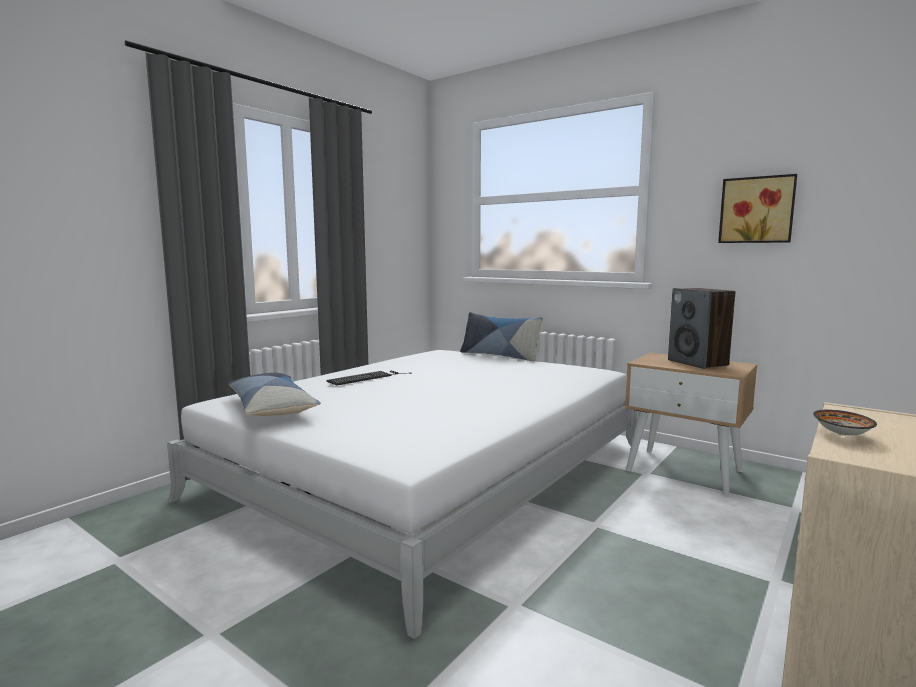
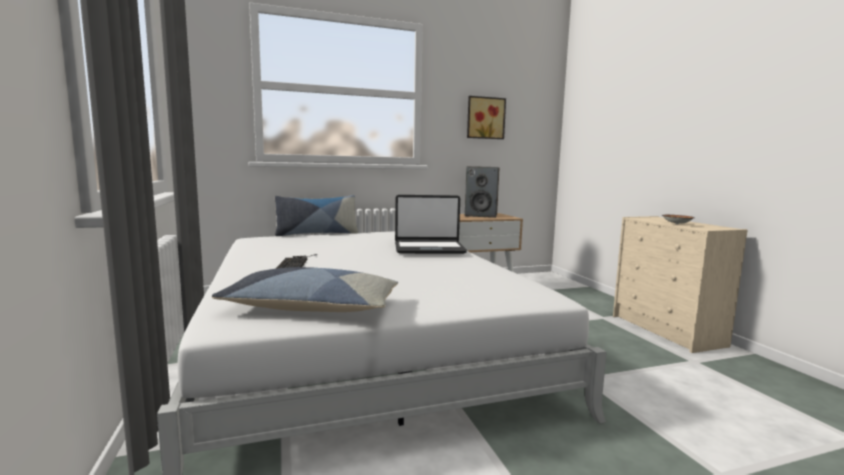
camera: 55 degrees left, 0 degrees up
(518, 390) = (429, 248): none -> laptop

